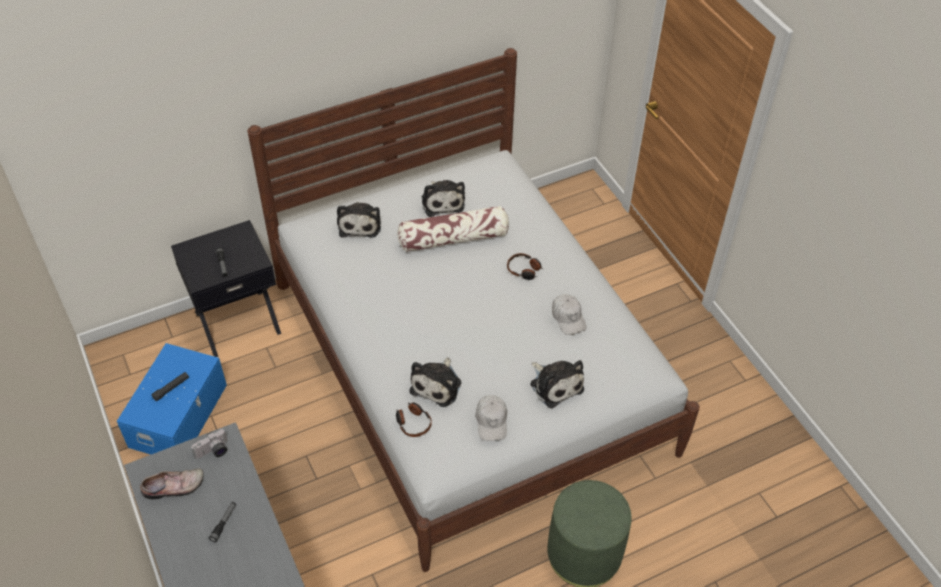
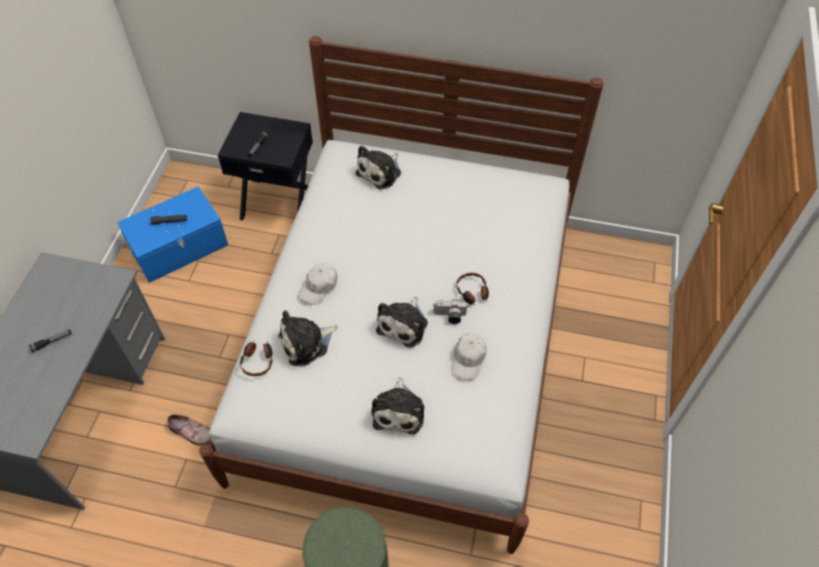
camera: 40 degrees right, 5 degrees up
(174, 488) = (51, 291): shoe -> shoe (191, 433)
(213, 452) = (100, 283): camera -> camera (449, 316)
(442, 201) = (463, 192): plush toy -> plush toy (404, 324)
(453, 238) = (441, 228): pillow -> none
(491, 421) = (316, 404): white cap -> white cap (319, 287)

